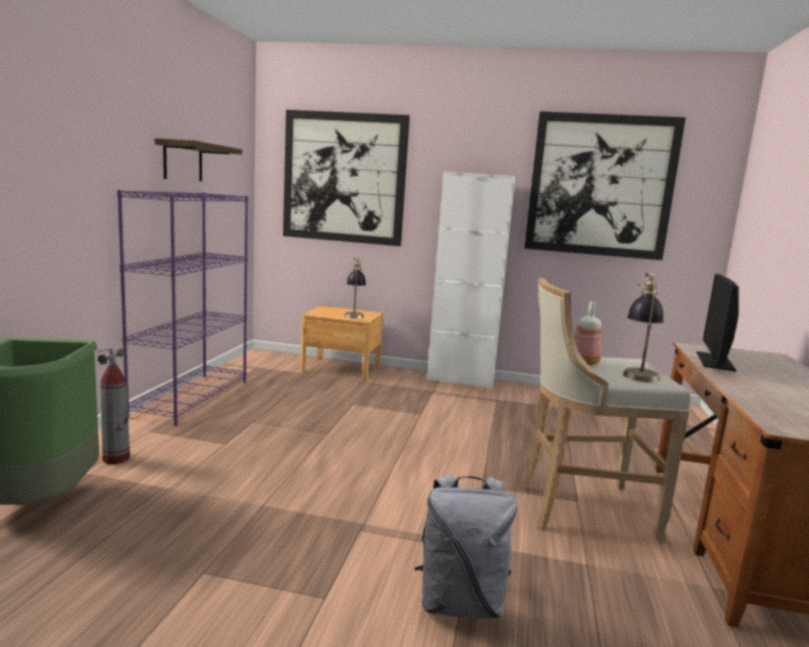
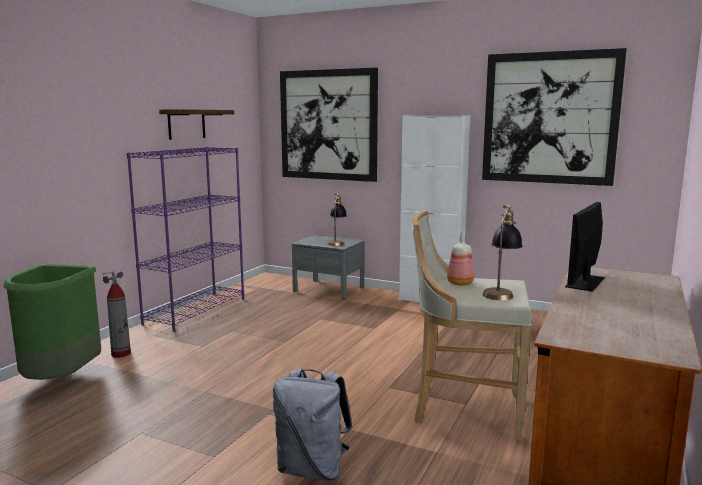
camera: 15 degrees right, 0 degrees up
(341, 369) = (328, 289): brown nightstand -> grey nightstand

